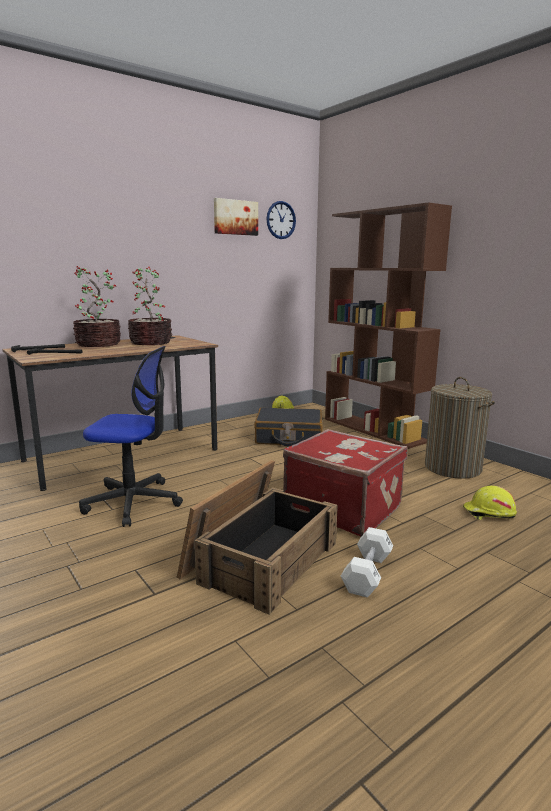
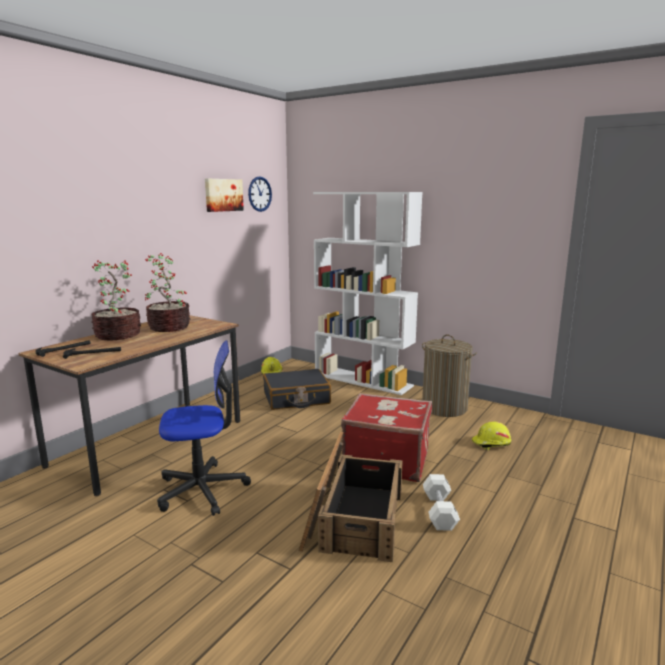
camera: 20 degrees left, 0 degrees up
(374, 430) = (363, 380): brown bookcase -> white bookcase

